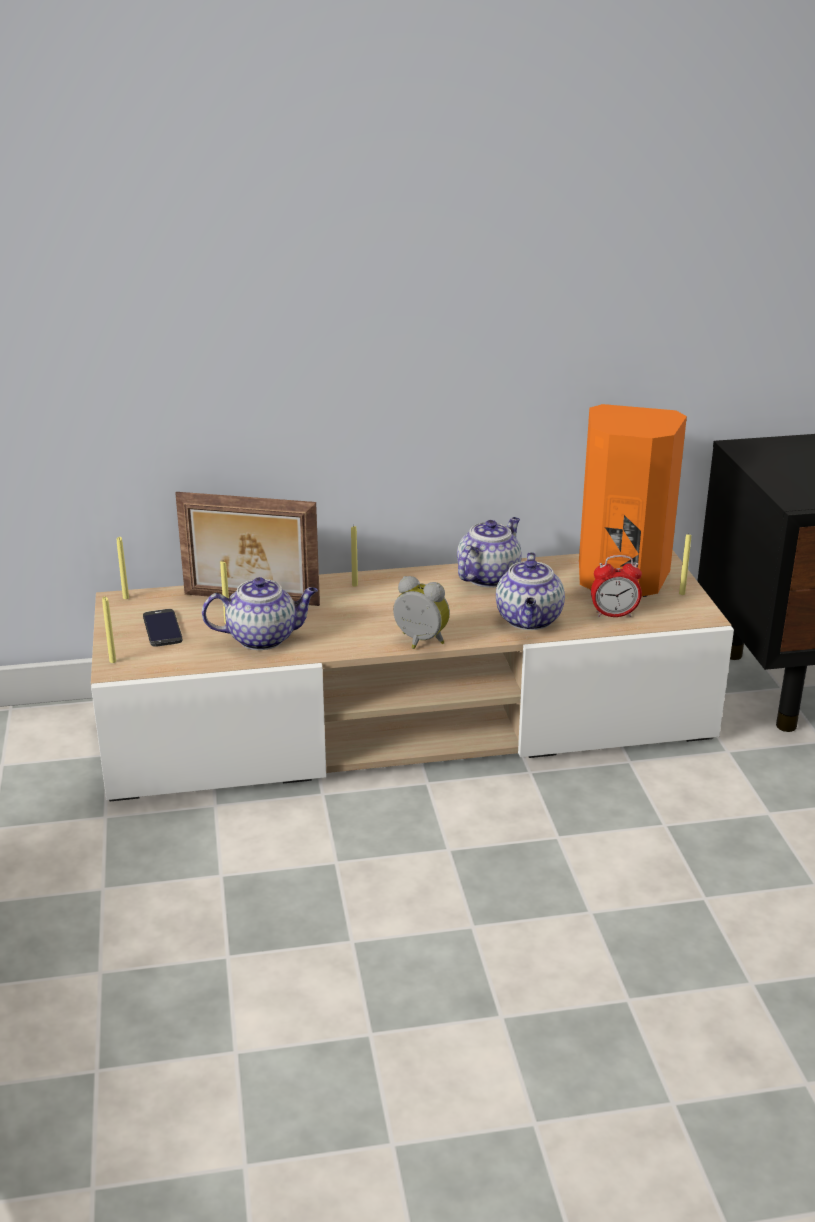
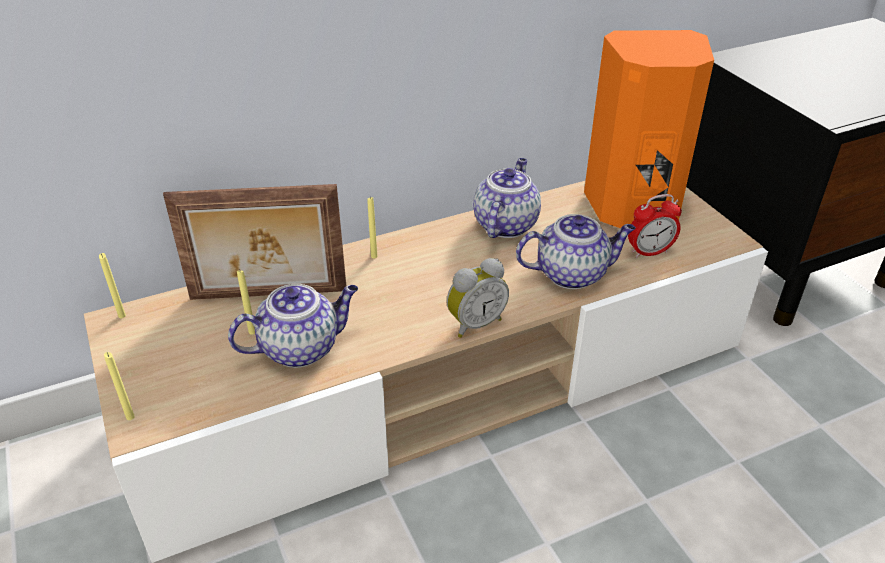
camera: 15 degrees left, 10 degrees up
(162, 628) = (178, 354): phone -> none
(419, 642) = (474, 323): alarm clock -> alarm clock turned 135 degrees clockwise
(529, 620) = (572, 273): teapot -> teapot turned 90 degrees counterclockwise
(682, 593) = (697, 216): yellow candle -> none

